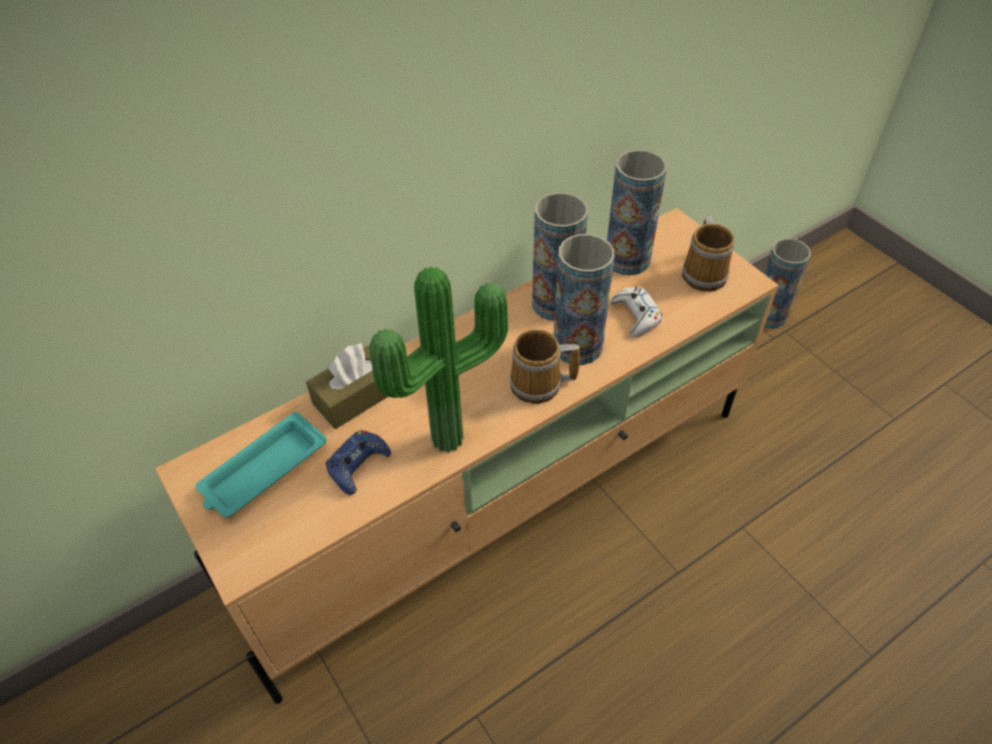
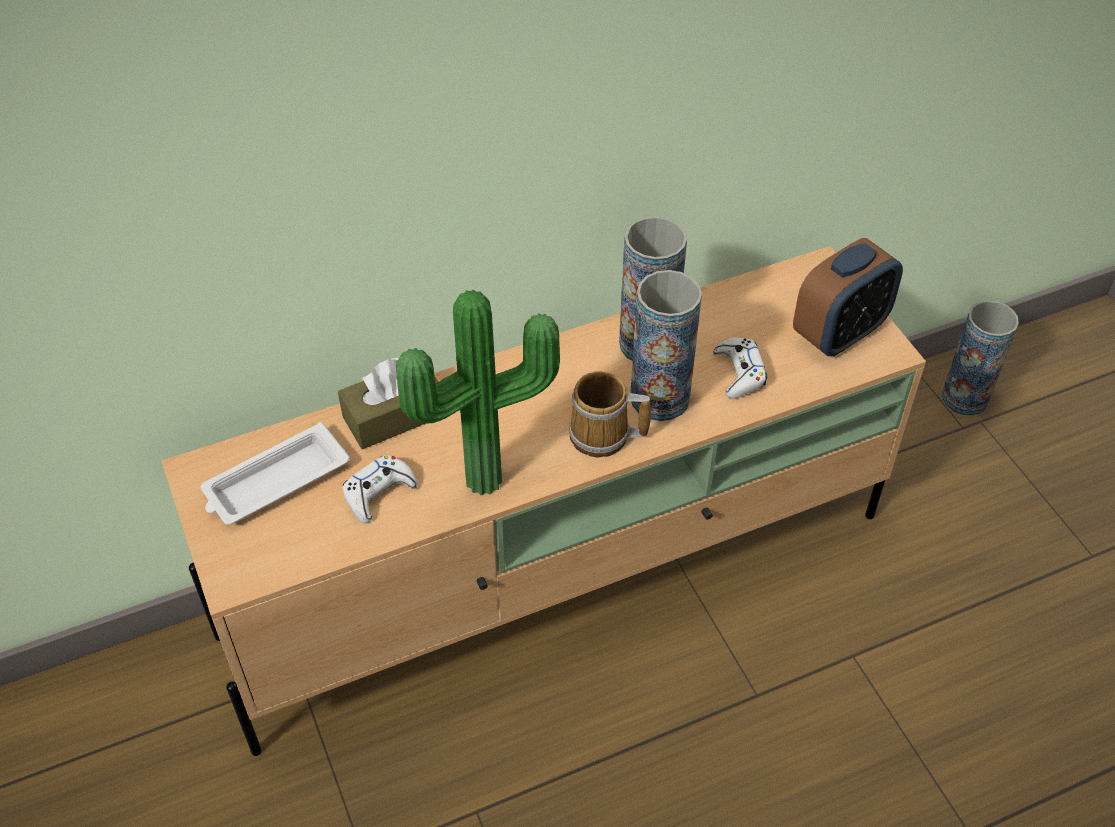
camera: 10 degrees right, 0 degrees up
(262, 471) = (274, 482): turquoise tray -> white tray
(358, 465) = (379, 493): blue game controller -> white game controller
(627, 259) = (749, 302): vase -> none
(705, 273) = (839, 333): mug -> alarm clock

